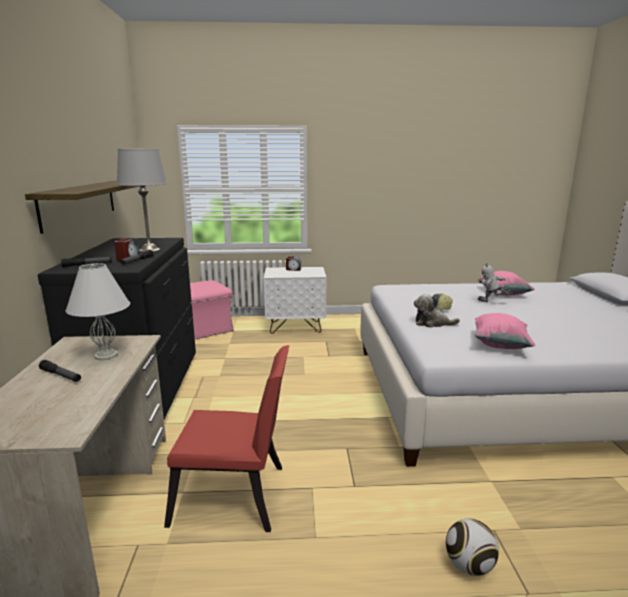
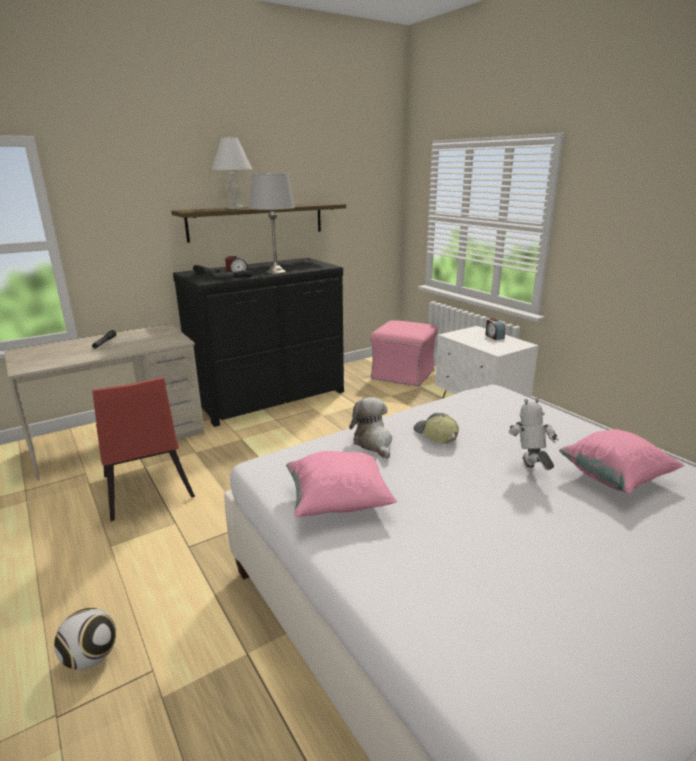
camera: 60 degrees right, 5 degrees up
(105, 355) = (142, 341): white table lamp -> white table lamp (235, 208)

